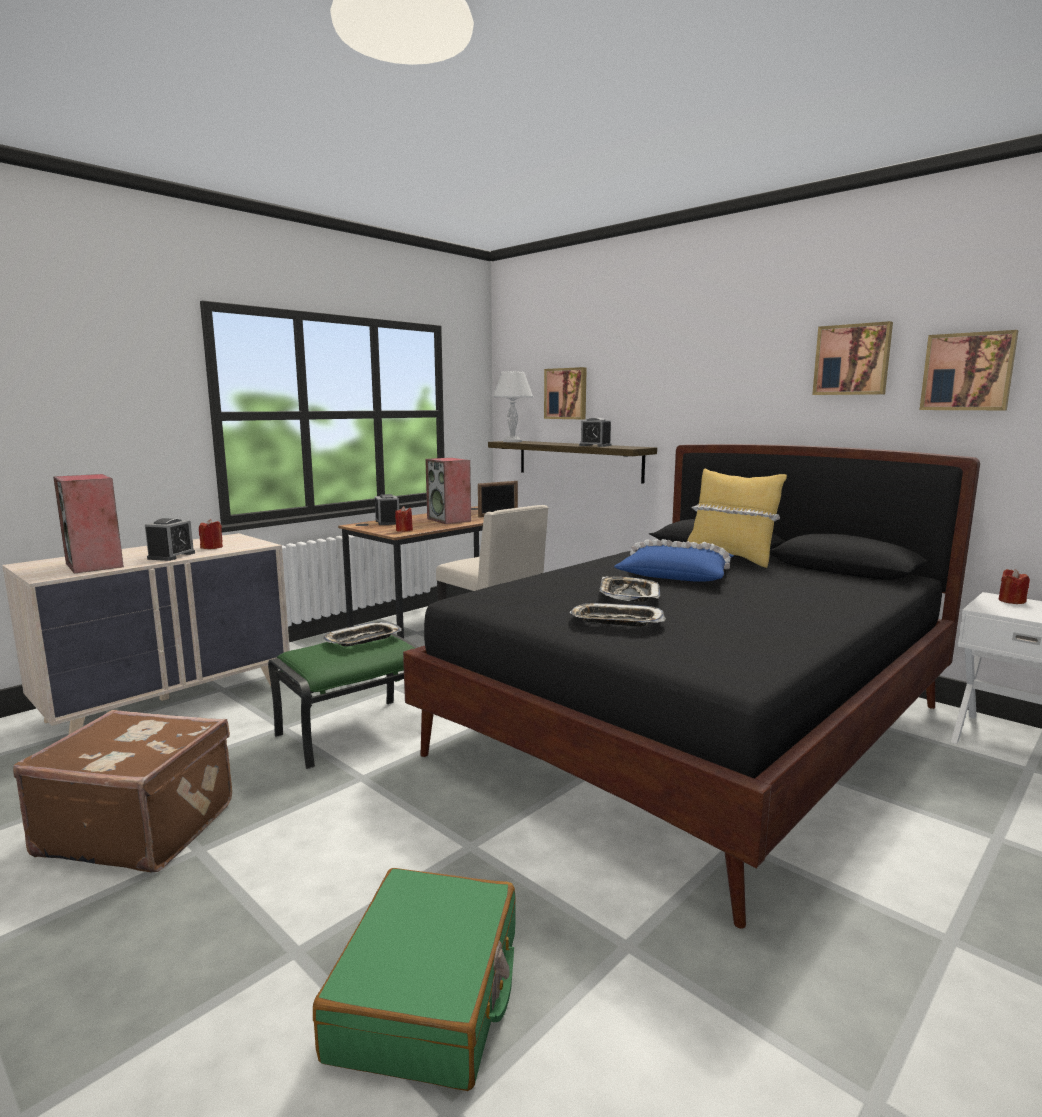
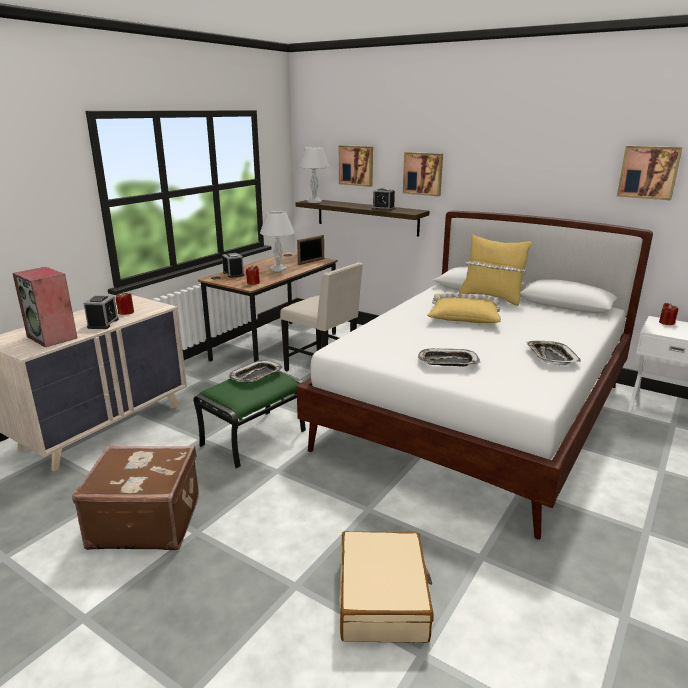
camera: 10 degrees left, 10 degrees up
(428, 995) = (383, 598): green suitcase -> beige suitcase
(449, 520) = (279, 269): speaker -> white table lamp
(628, 595) = (444, 338): tray -> tray (551, 357)
(676, 574) = (464, 316): blue pillow -> yellow pillow
(697, 729) = (478, 415): black bed -> white bed
(852, 360) = (573, 157): picture -> picture (423, 173)

